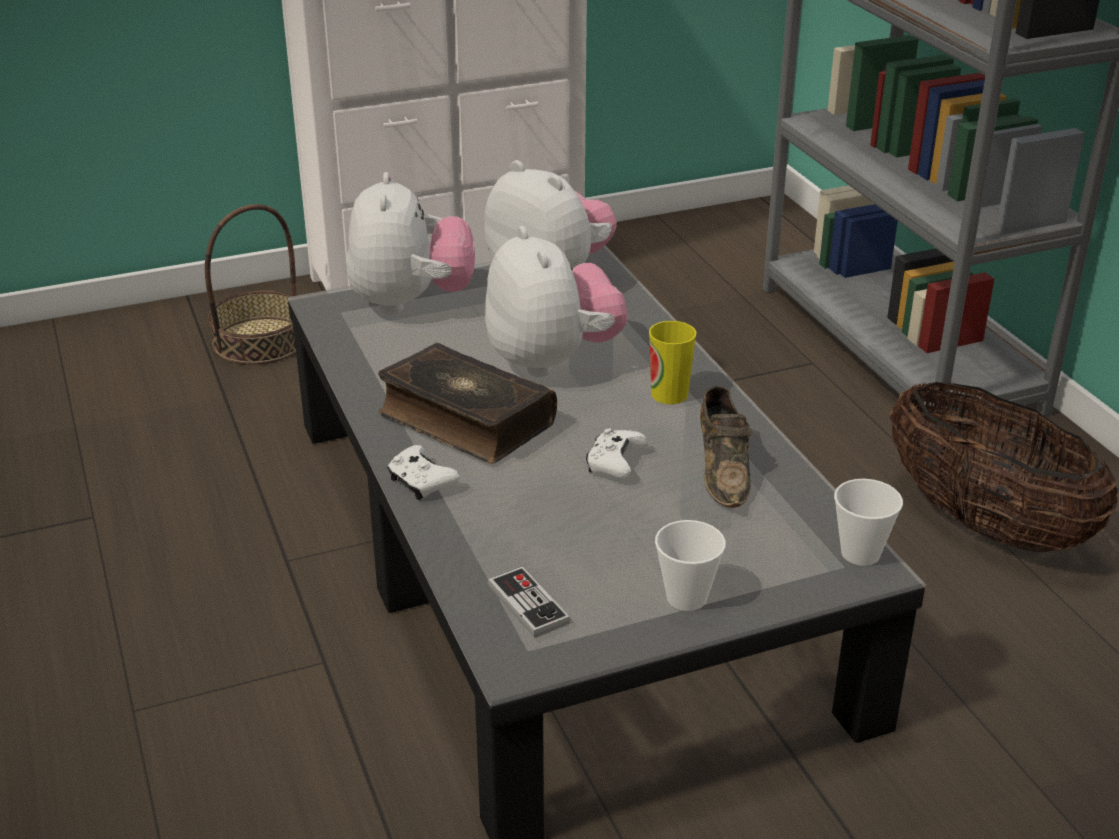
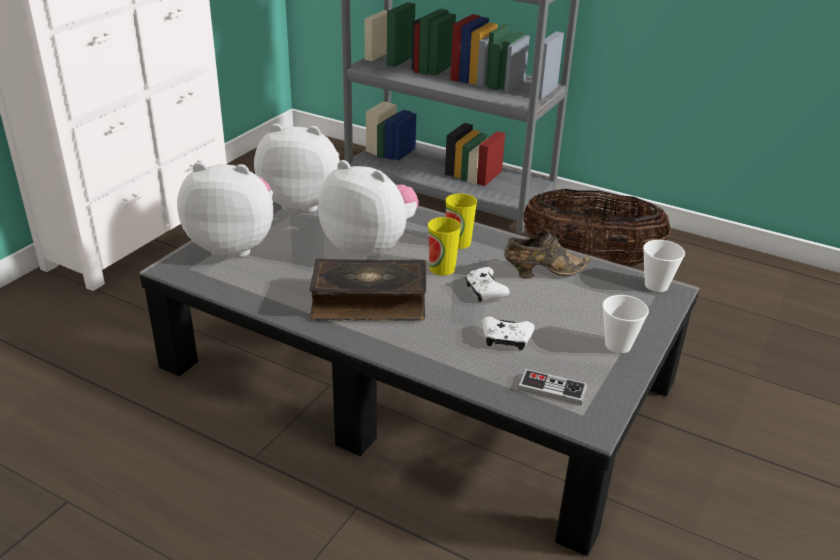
camera: 40 degrees left, 0 degrees up
(260, 341) = (53, 325): basket -> none
(411, 303) = (234, 245): plush toy -> plush toy turned 45 degrees counterclockwise
(421, 483) = (396, 350): white game controller -> white game controller (506, 340)
(603, 416) = (442, 268): none -> cup
(723, 472) = (542, 272): brown shoe -> brown shoe turned 60 degrees counterclockwise

